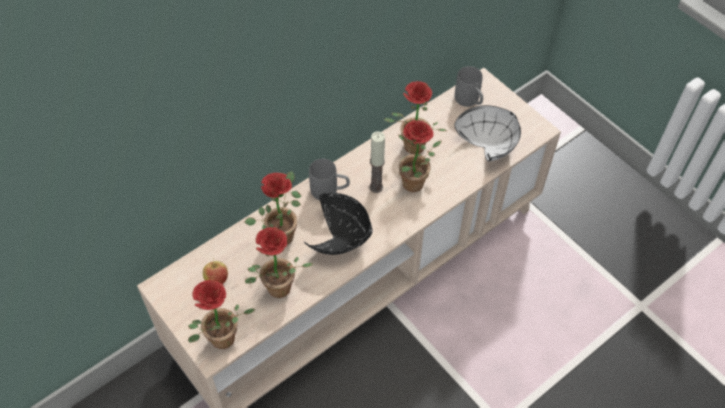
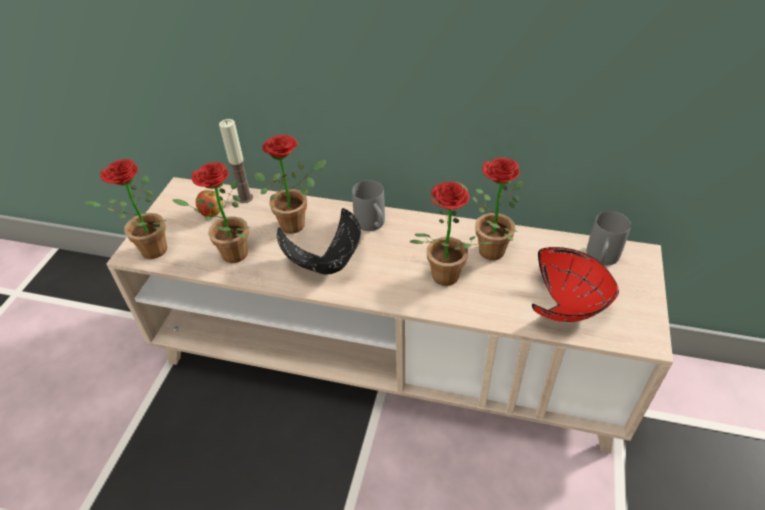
camera: 55 degrees right, 10 degrees down
(376, 187) = (411, 252): candle -> candle (245, 198)
(489, 143) = (568, 306): white bowl -> red bowl

